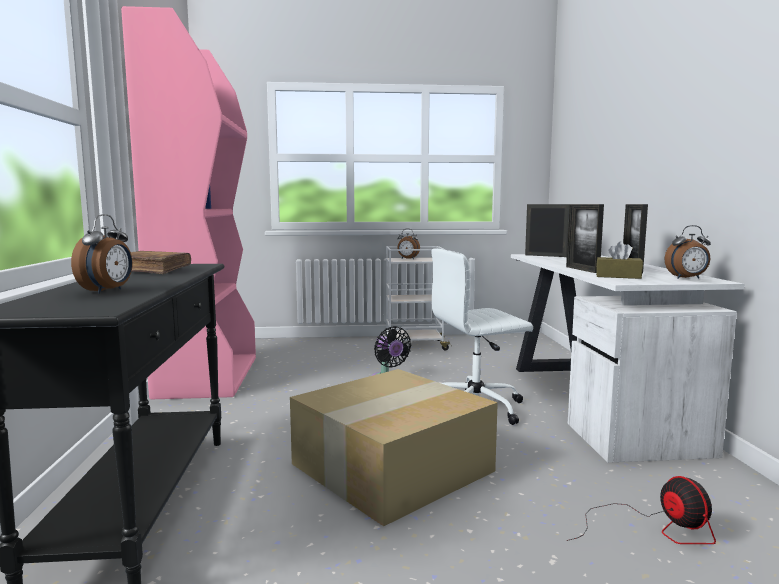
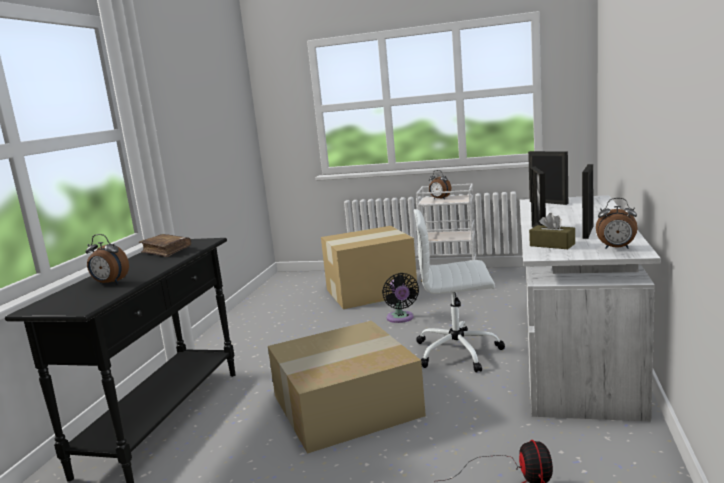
camera: 20 degrees right, 5 degrees up
(108, 291) = (110, 283): alarm clock -> alarm clock turned 75 degrees clockwise
(208, 376) = (258, 311): pink bookcase -> none
(332, 356) = (369, 292): none -> cardboard box

